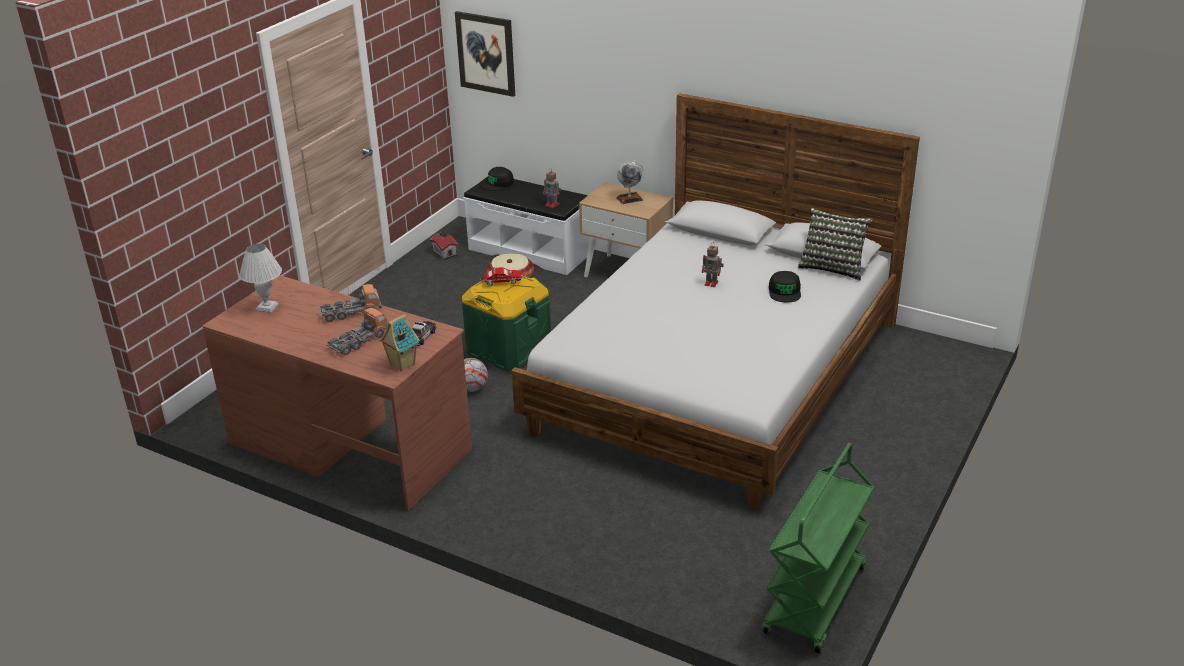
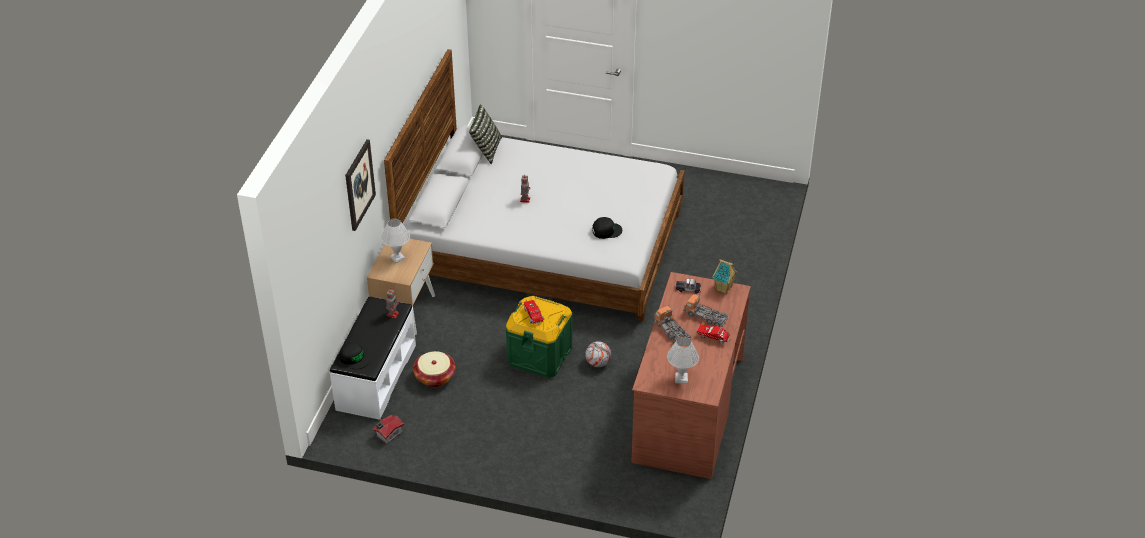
camera: 105 degrees left, 10 degrees up
(316, 342) = (714, 337): none -> toy truck
(486, 53) = (309, 282): picture -> picture (359, 185)
(629, 199) = (398, 257): globe -> white table lamp
(785, 291) = (526, 167): black cap -> black cap (606, 230)
(815, 601) = (744, 187): green cart -> none

